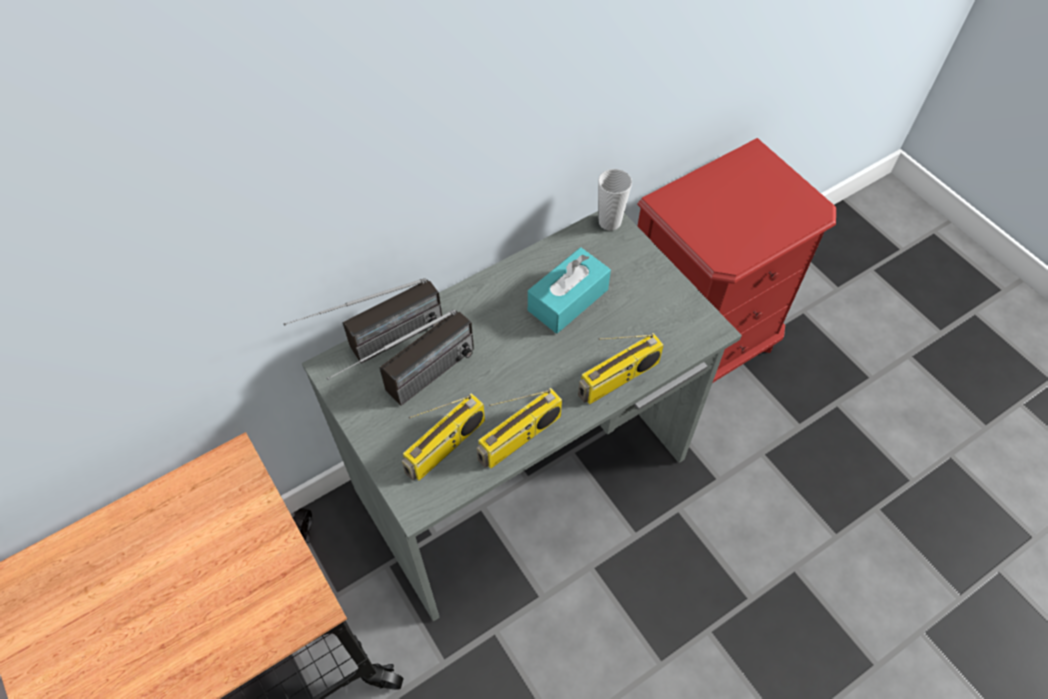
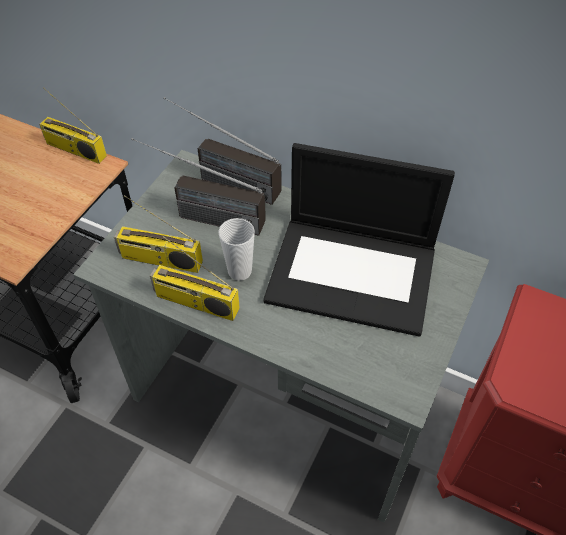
camera: 60 degrees right, 5 degrees down
(568, 300) = (354, 273): turquoise tissue box -> laptop
(609, 222) = (463, 266): cup -> cup (239, 271)
(618, 379) = (298, 346): radio -> radio (74, 150)

